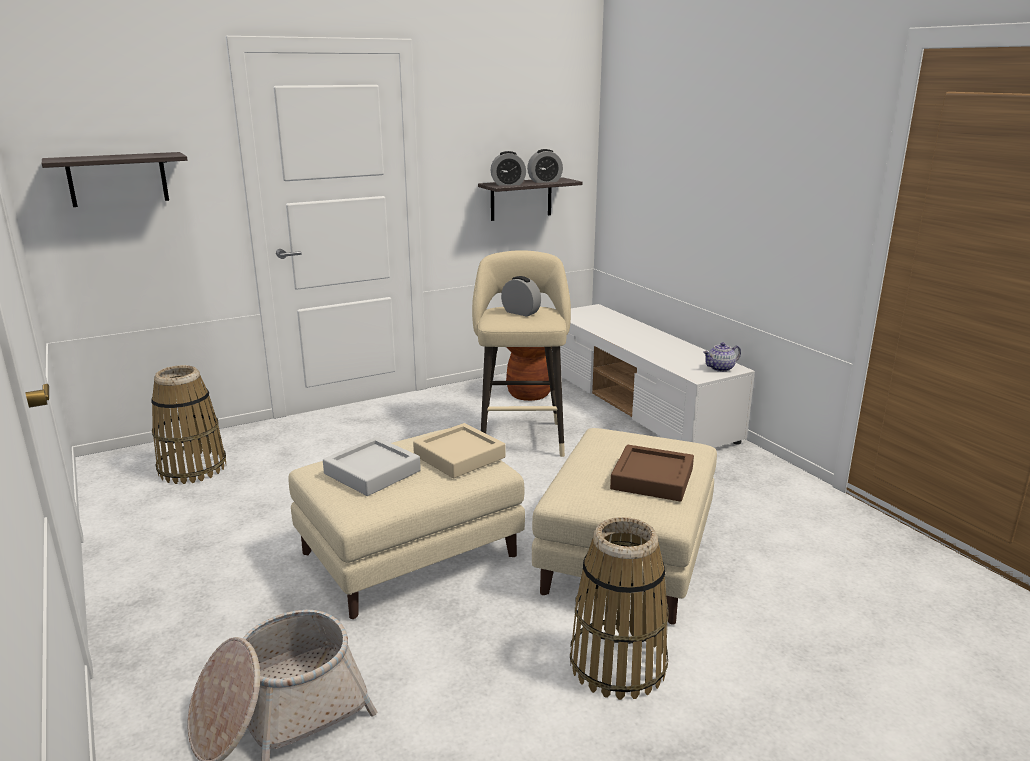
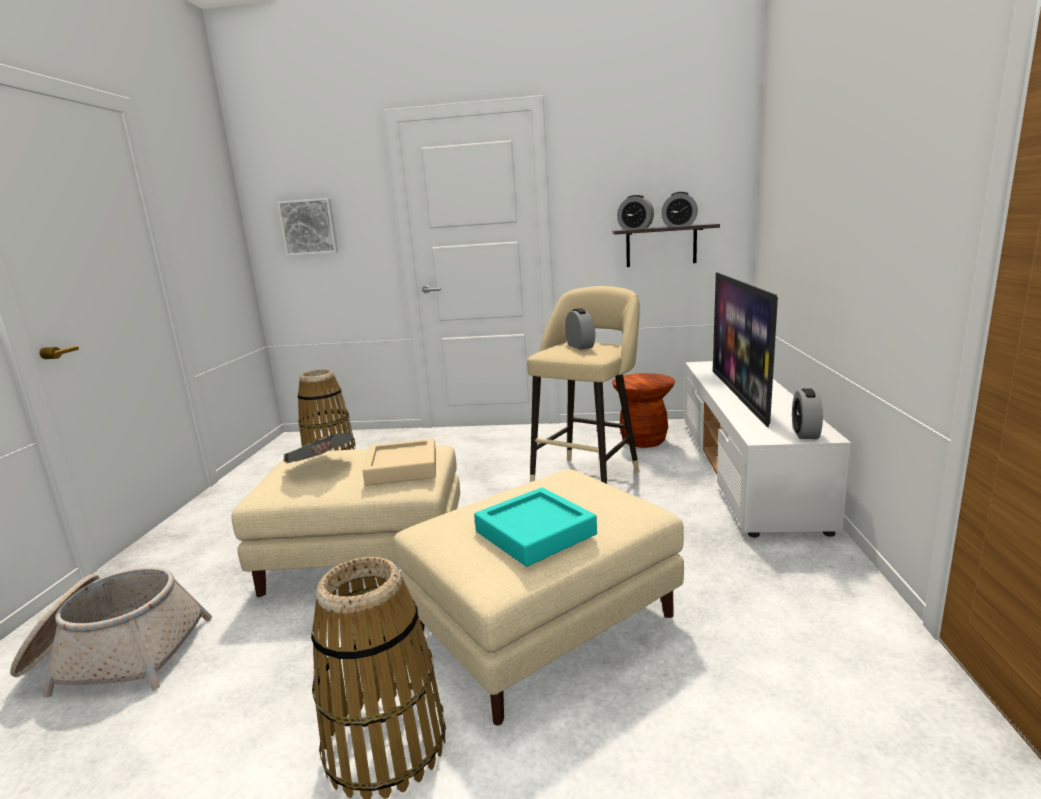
camera: 35 degrees right, 5 degrees down
(117, 179) = (309, 227): shelf -> picture
(372, 472) = (321, 466): grey tray -> newspaper
(638, 342) = (740, 396): none -> television
(652, 479) = (535, 533): brown tray -> turquoise tray
(721, 368) = (805, 433): teapot -> alarm clock

